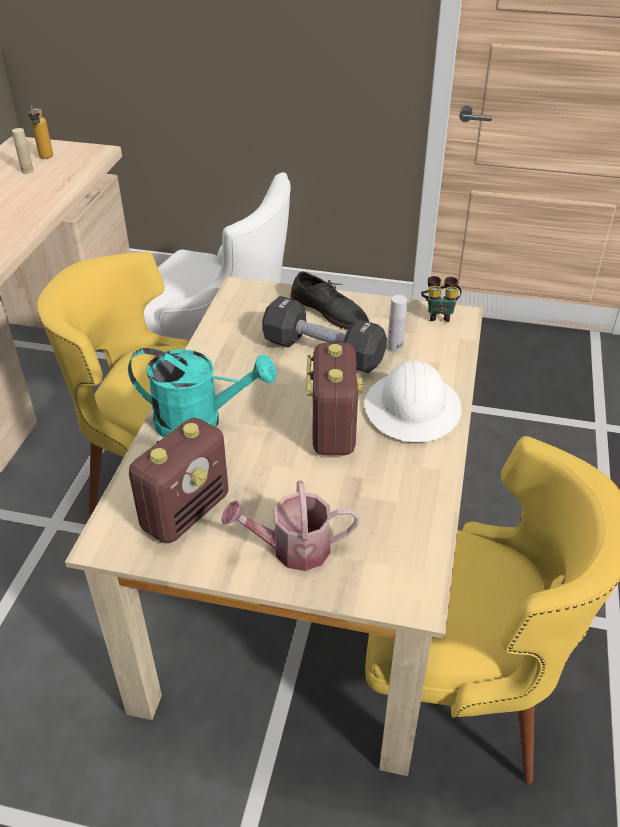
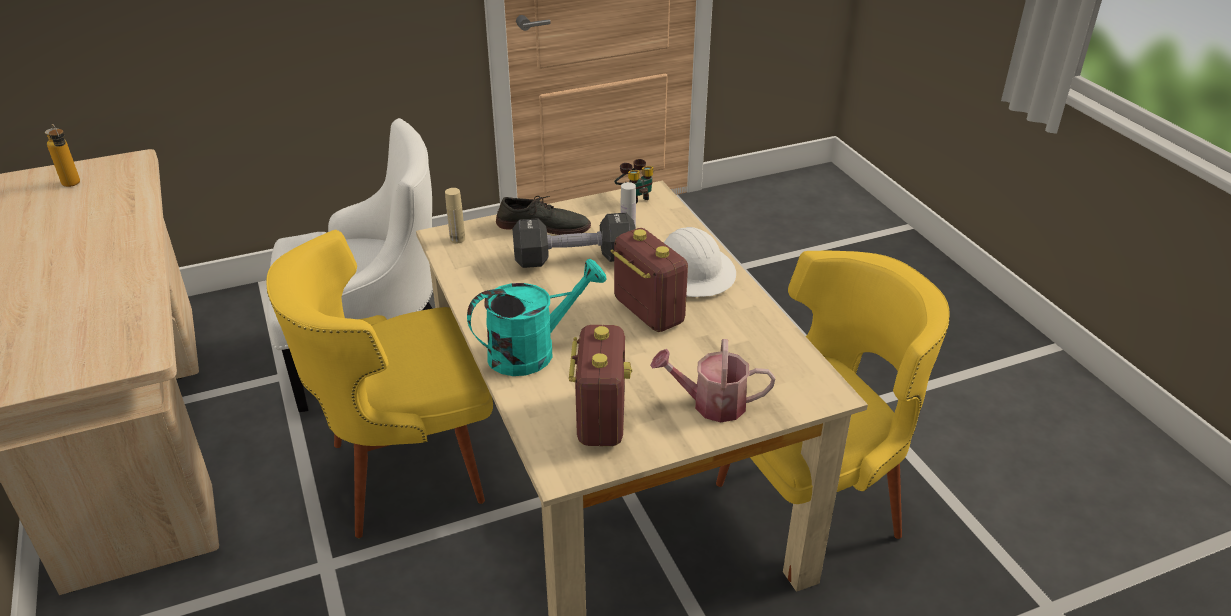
camera: 35 degrees left, 5 degrees down
(27, 171) = (66, 204): beige bottle -> beige bottle (457, 239)
(292, 548) = (711, 404): watering can -> watering can turned 45 degrees clockwise

